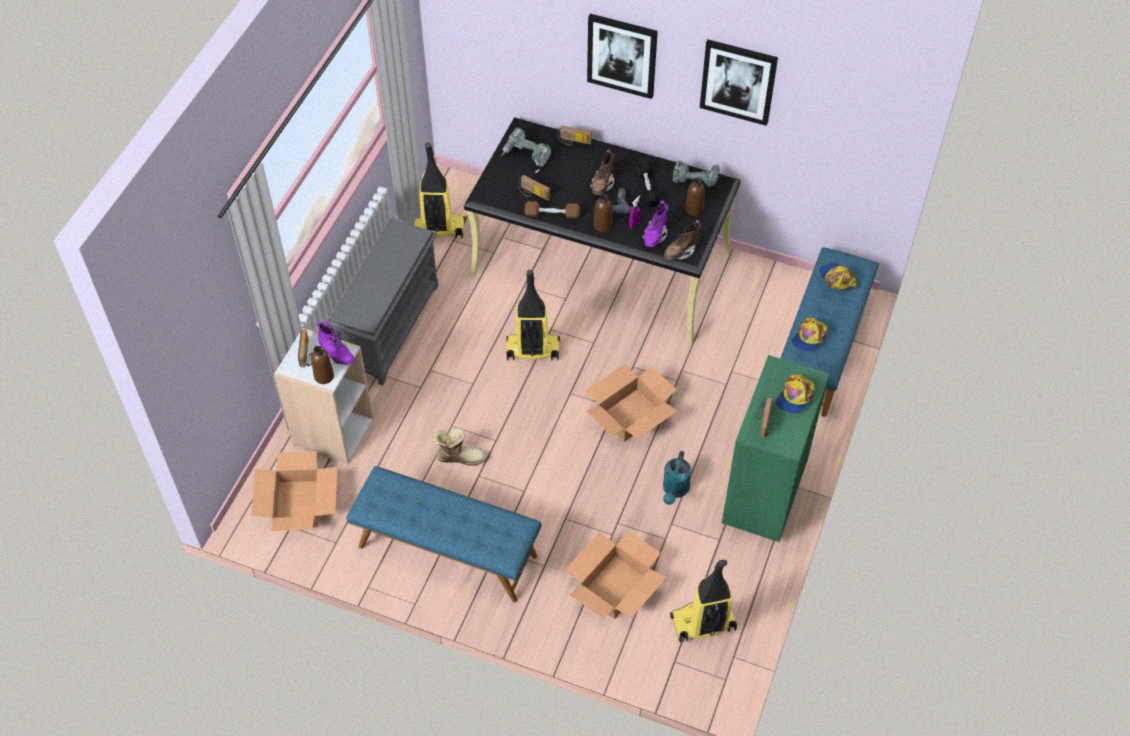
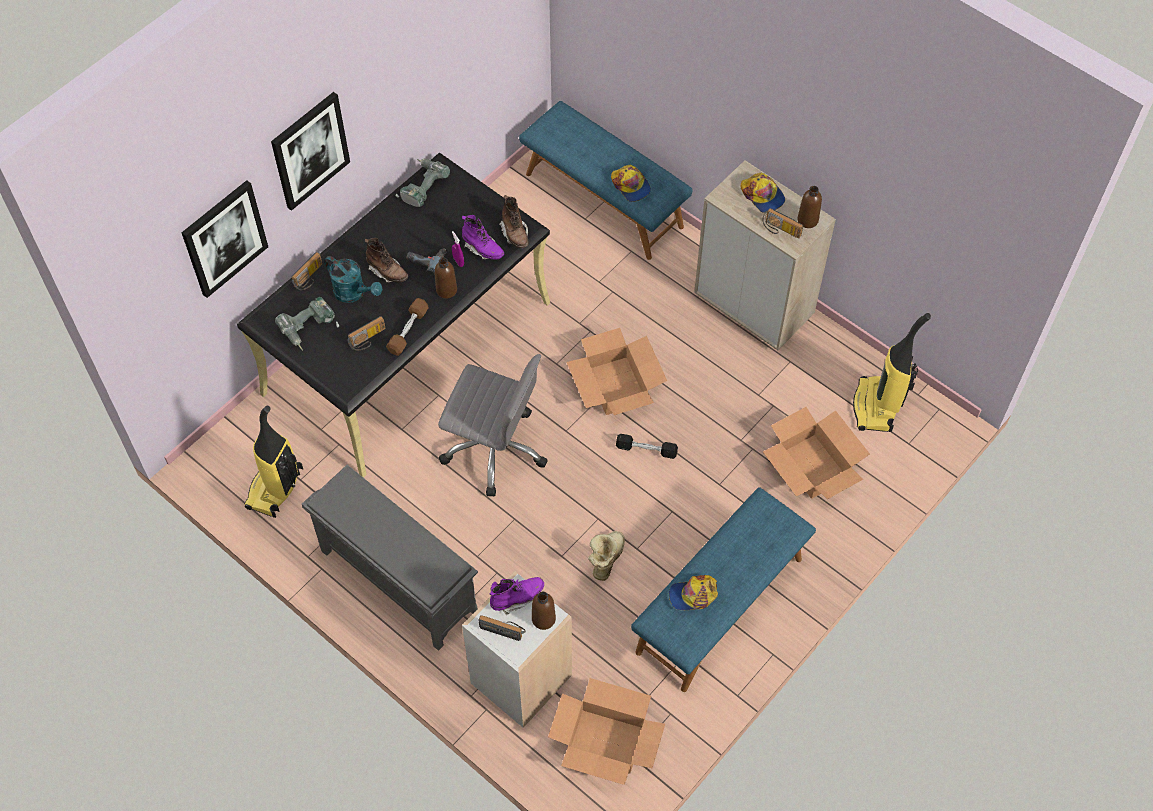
camera: 70 degrees left, 5 degrees up
(532, 351) = (495, 448): vacuum cleaner -> grey office chair
(647, 188) = (413, 233): black dumbbell -> black dumbbell (646, 450)
(675, 490) = (721, 378): turquoise watering can -> turquoise watering can (354, 293)
(694, 209) = (463, 203): brown bottle -> brown bottle (807, 220)
(738, 81) = (410, 64): picture -> picture (224, 238)
(764, 496) = (755, 308): green cabinet -> beige cabinet
(836, 279) = (569, 138): cap -> cap (693, 595)

